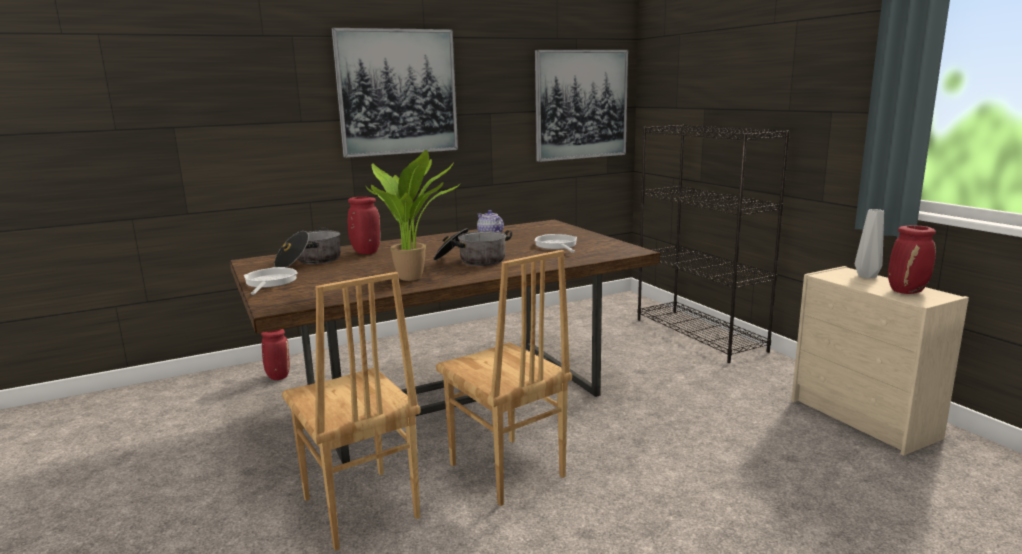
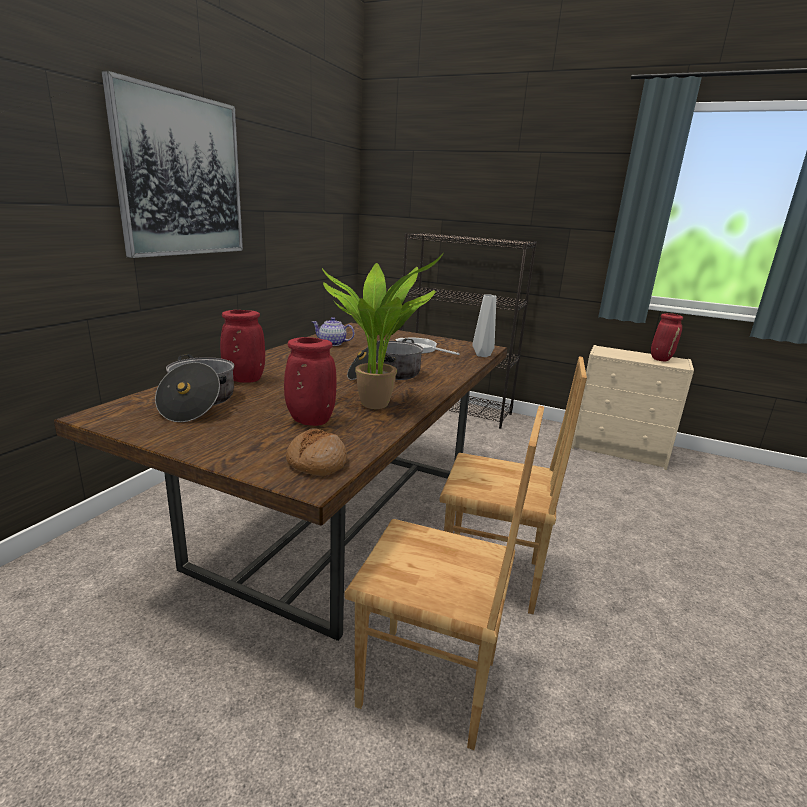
camera: 40 degrees left, 5 degrees up
(270, 282) = (211, 444): frying pan -> none
(277, 376) = (98, 561): red vase -> red vase (309, 421)
(297, 300) = (316, 463): none -> bread
(581, 105) = (328, 208): picture -> none
(866, 276) = (620, 351): grey vase -> grey vase (481, 355)

